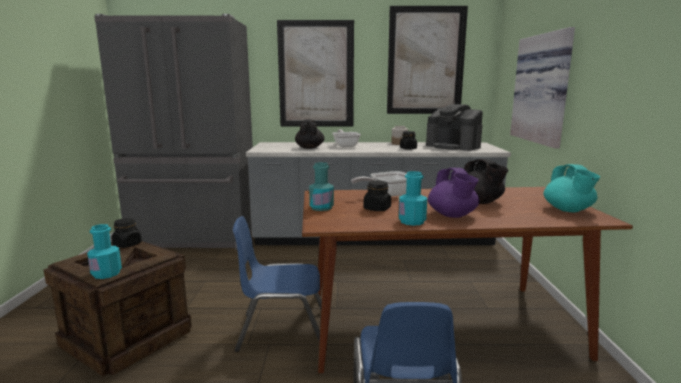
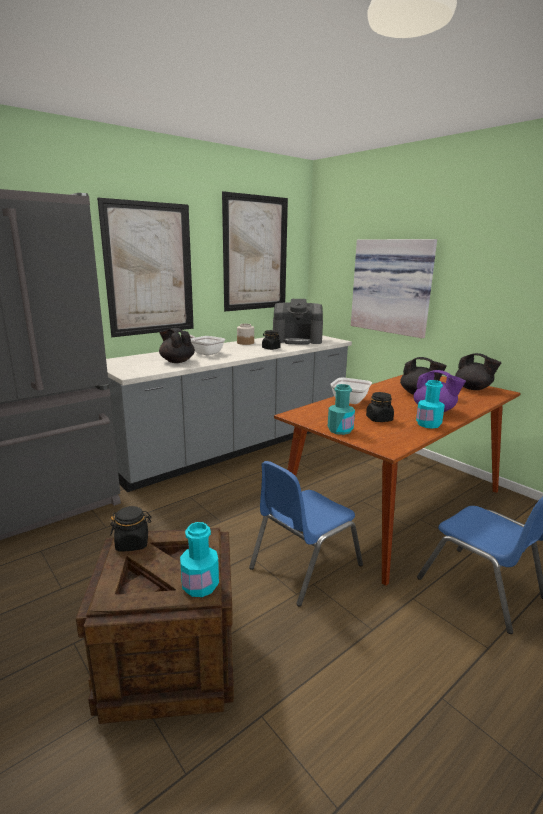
camera: 40 degrees left, 5 degrees up
(568, 210) = (473, 388): turquoise teapot -> black teapot

